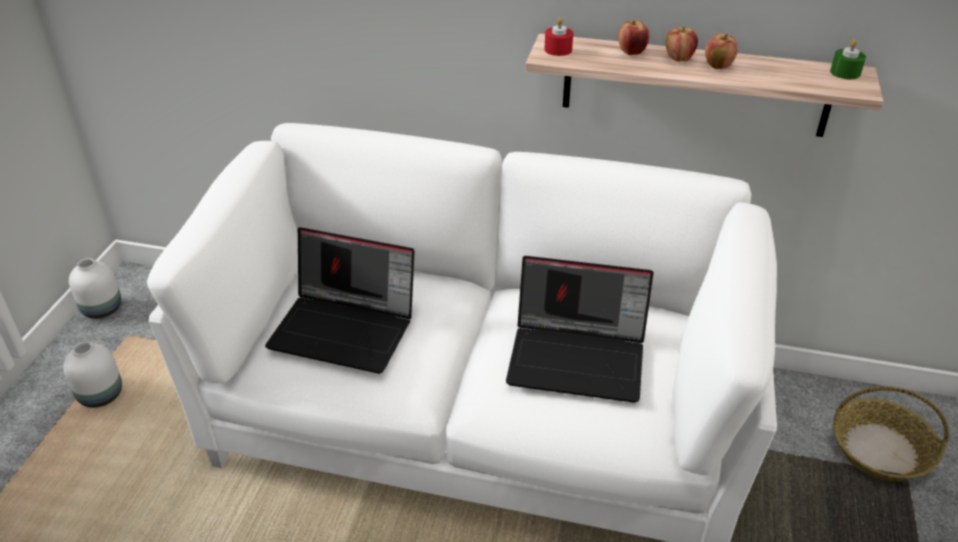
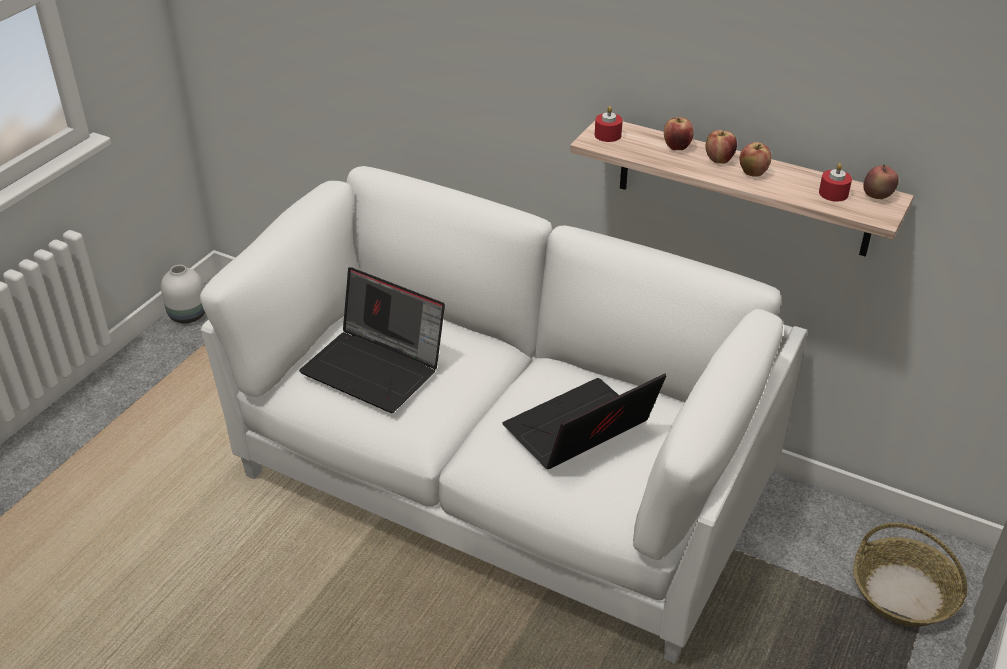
camera: 15 degrees right, 0 degrees up
(100, 394) = (166, 393): white vase -> none
(579, 357) = (579, 432): laptop -> laptop turned 120 degrees clockwise
(804, 75) = (833, 193): none -> red candle
(845, 72) = (877, 197): green candle -> apple

